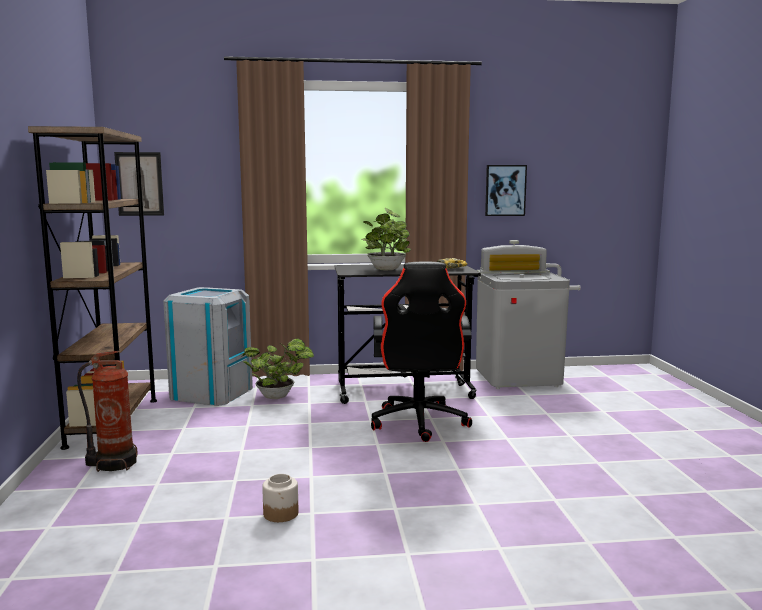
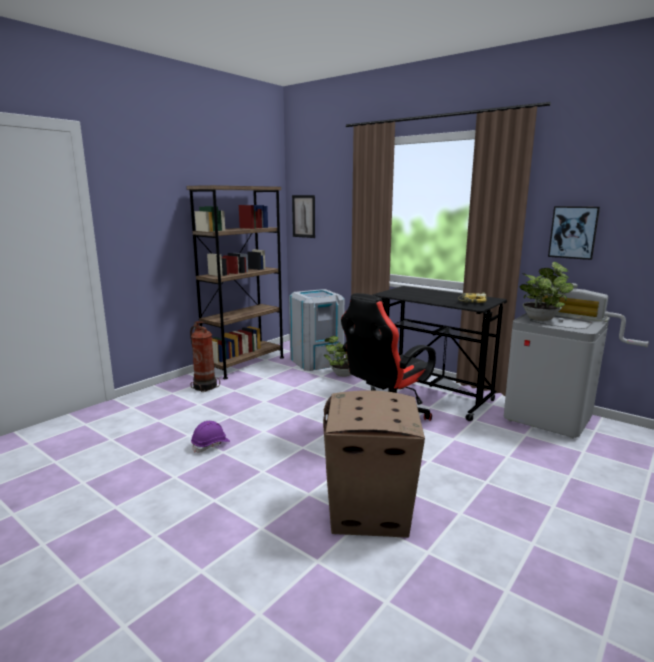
camera: 45 degrees right, 5 degrees up
(281, 513) = (211, 445): jar -> purple hard hat
(386, 269) = (423, 295): potted plant -> potted plant (541, 318)
(547, 492) = (370, 512): none -> cardboard box

